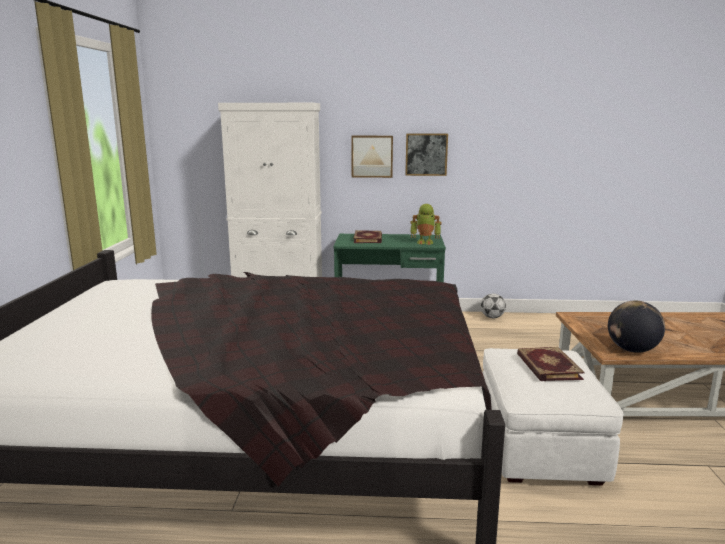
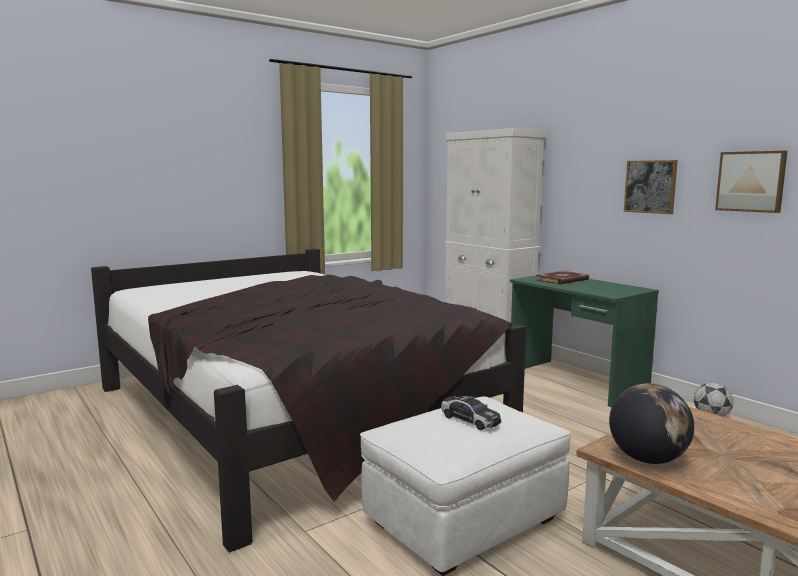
camera: 50 degrees right, 5 degrees down
(372, 156) = (592, 188): picture -> picture (751, 181)
(425, 242) = (610, 291): toy robot -> none
(547, 366) = (470, 420): book -> toy car

